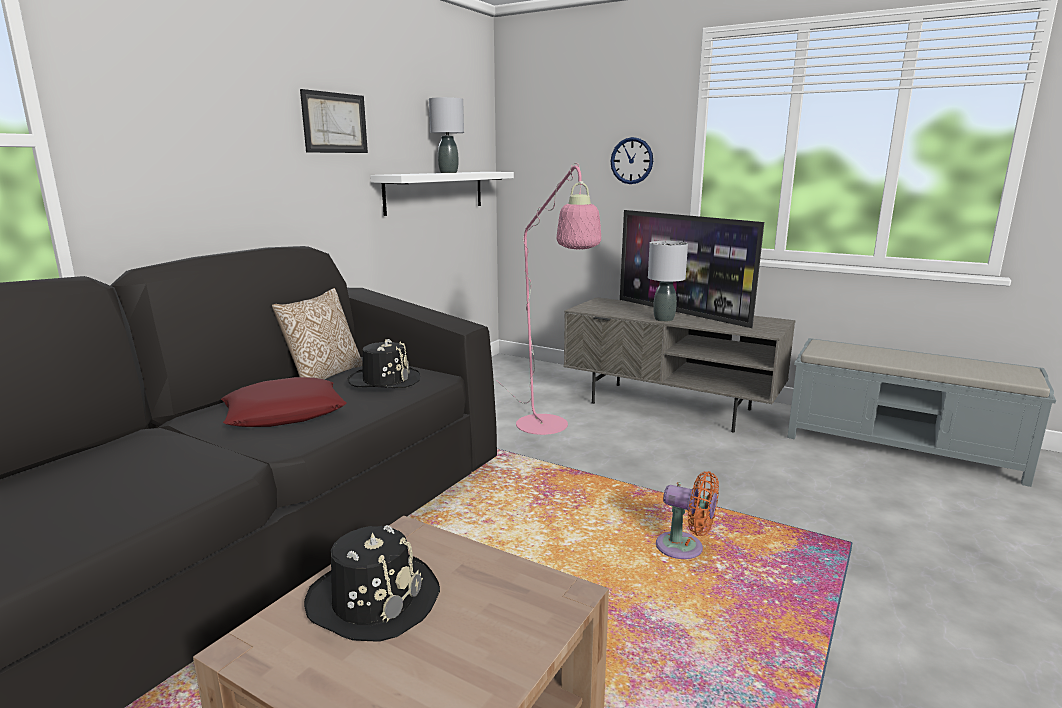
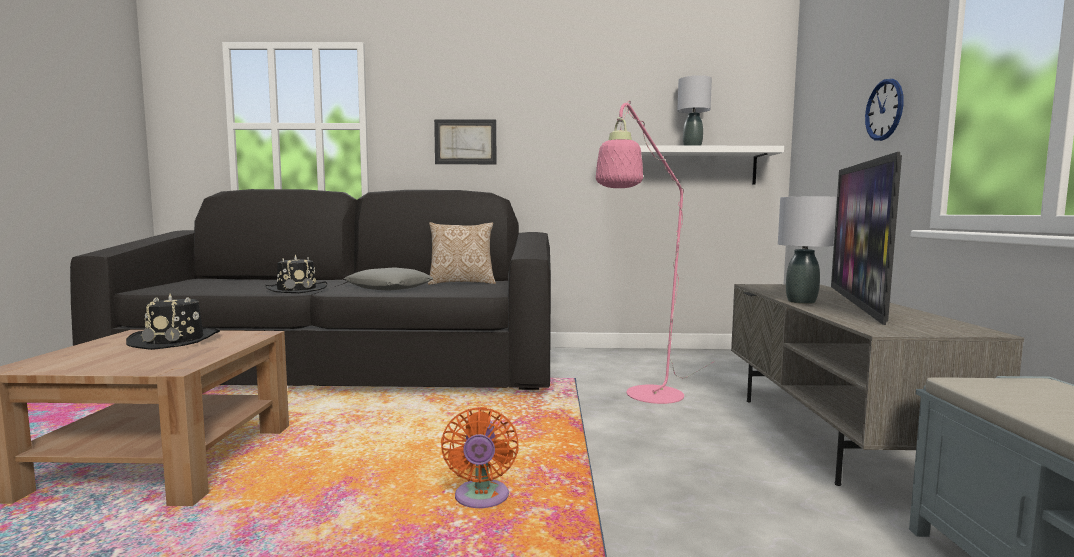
camera: 60 degrees right, 10 degrees down
(284, 413) = (389, 287): red pillow -> grey pillow
(334, 123) = (566, 109): picture -> picture (465, 142)
(385, 380) = (467, 288): black hat -> black hat (297, 289)

